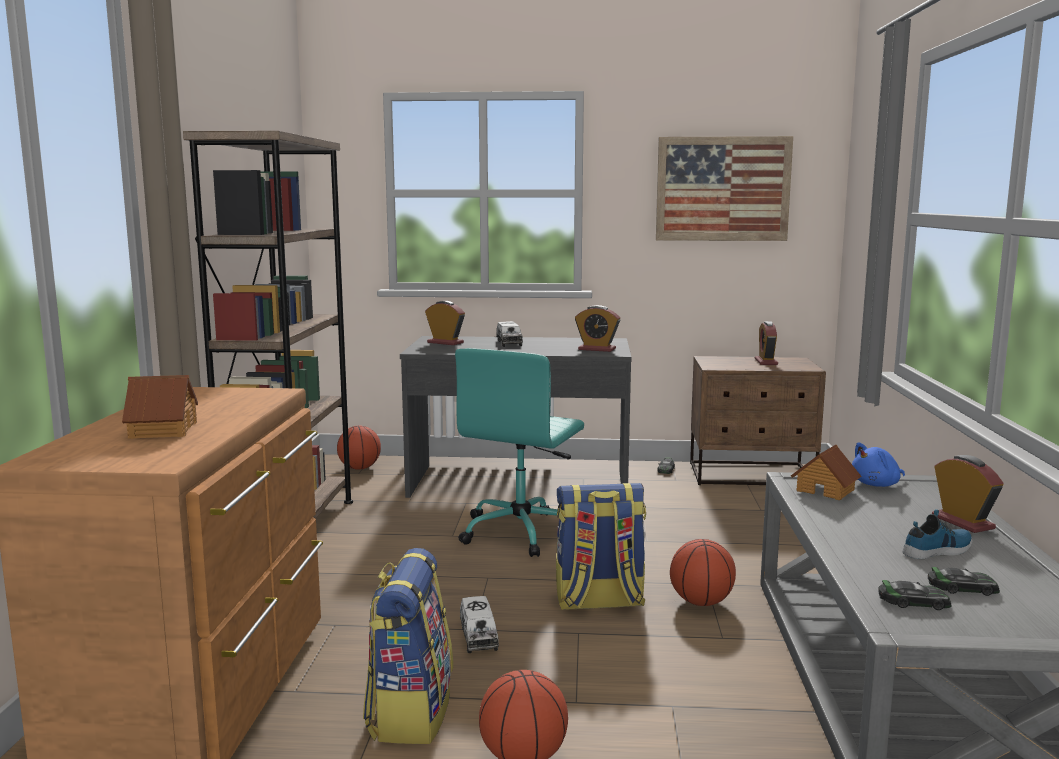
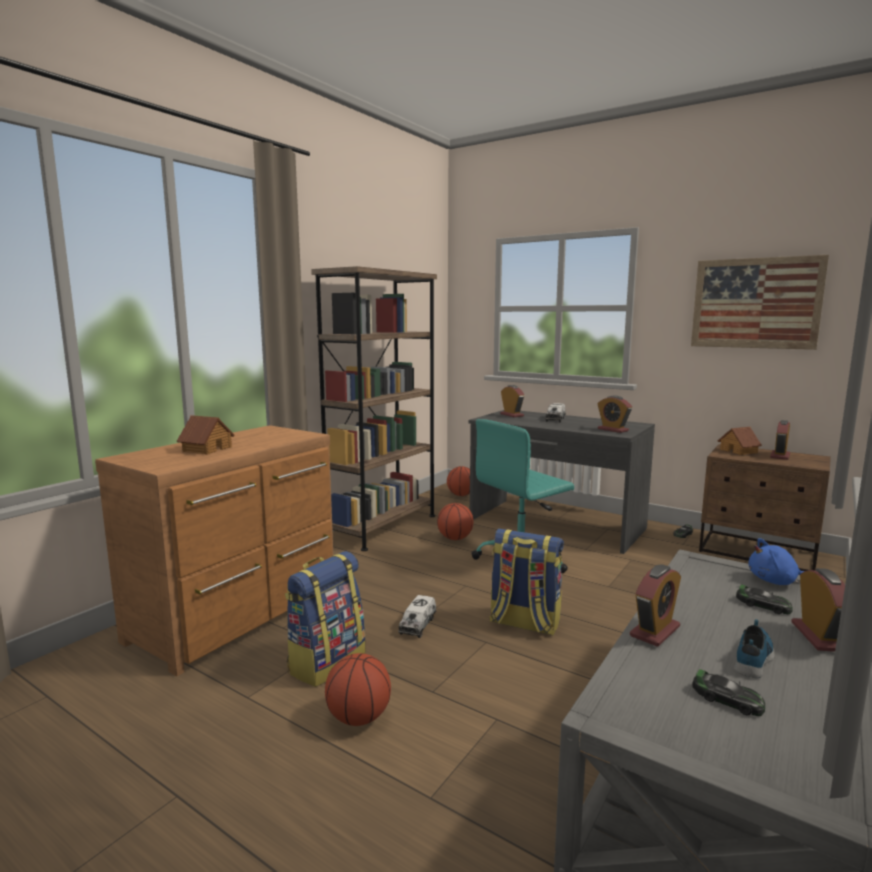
camera: 30 degrees right, 0 degrees up
(701, 602) = (603, 646): basketball -> basketball (455, 538)
(825, 490) = (712, 575): toy house -> toy house (739, 451)
(845, 549) = (655, 631): none -> alarm clock
(913, 602) = (655, 697): toy car -> toy car (763, 605)
(939, 550) = (754, 657): shoe -> shoe turned 60 degrees counterclockwise

